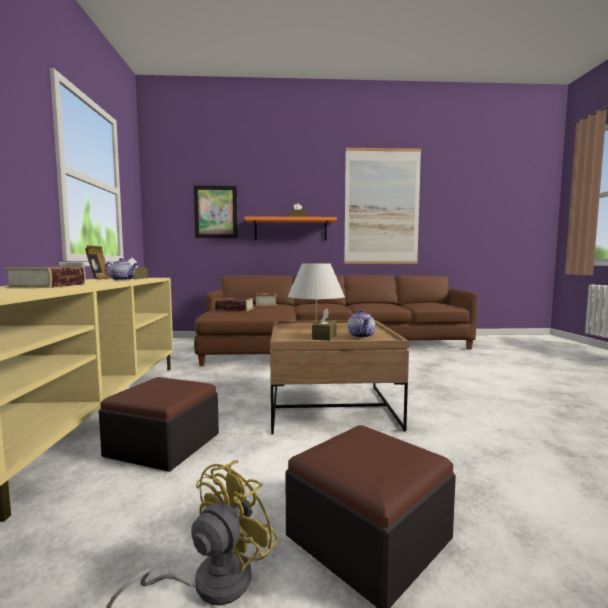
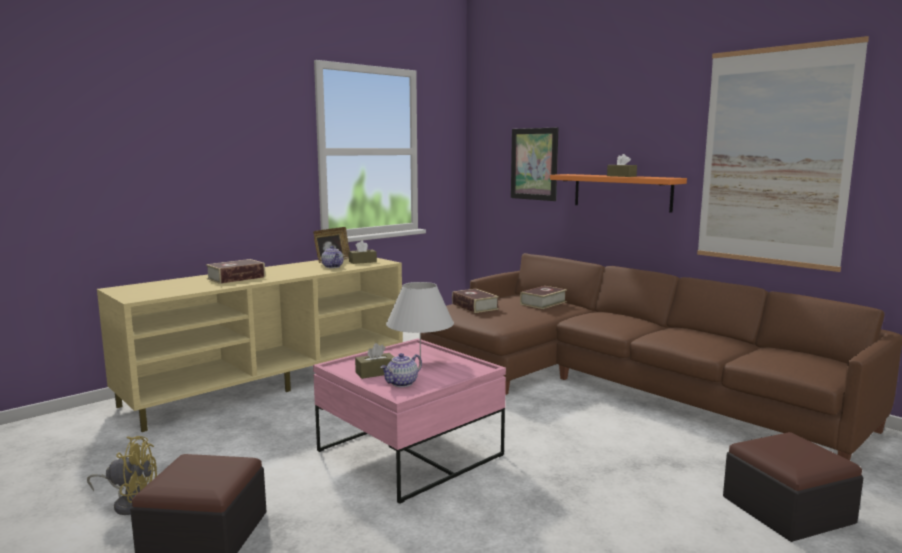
camera: 50 degrees right, 5 degrees up
(163, 445) = (257, 426): ottoman -> ottoman (787, 510)
(331, 407) = (410, 453): brown coffee table -> pink coffee table

